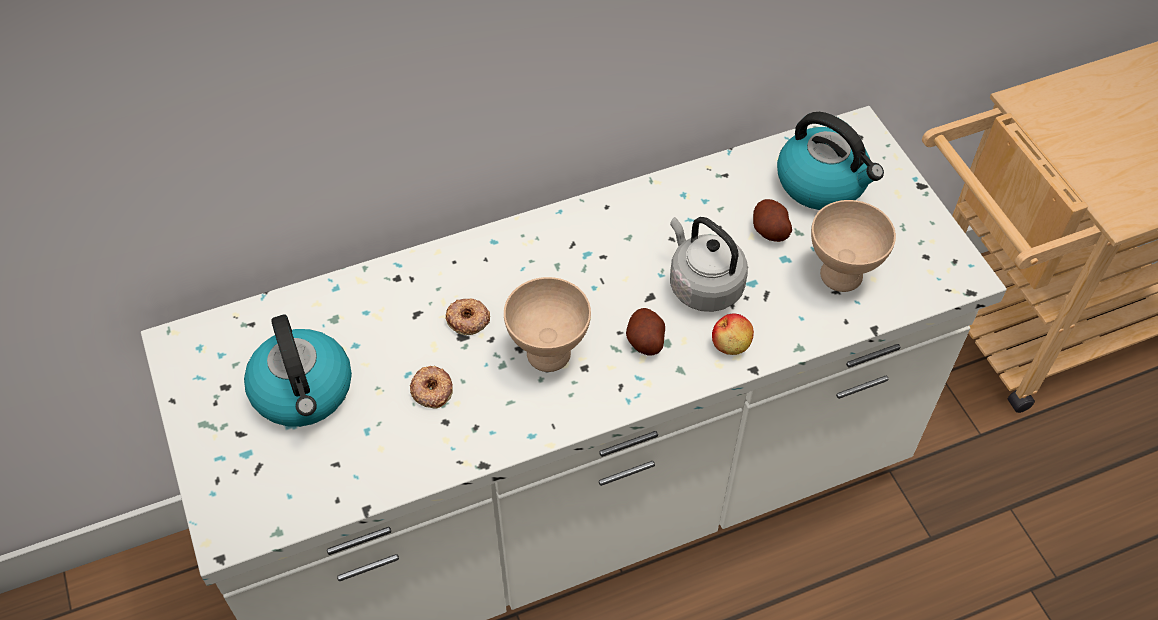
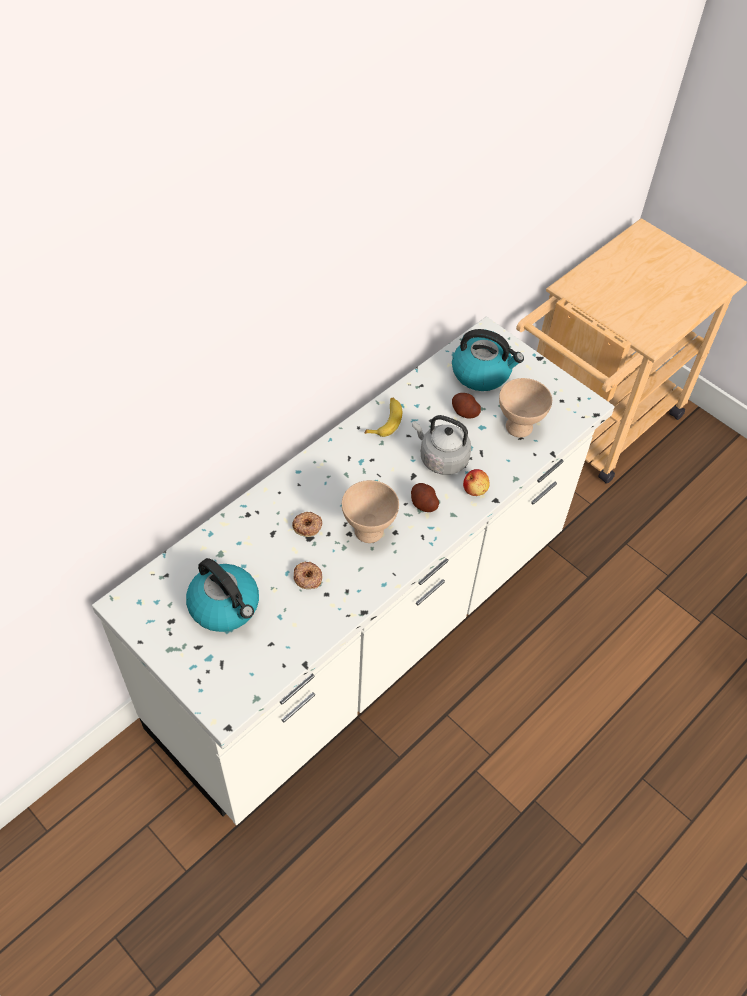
camera: 25 degrees left, 0 degrees up
(650, 208) = (385, 420): none -> banana

